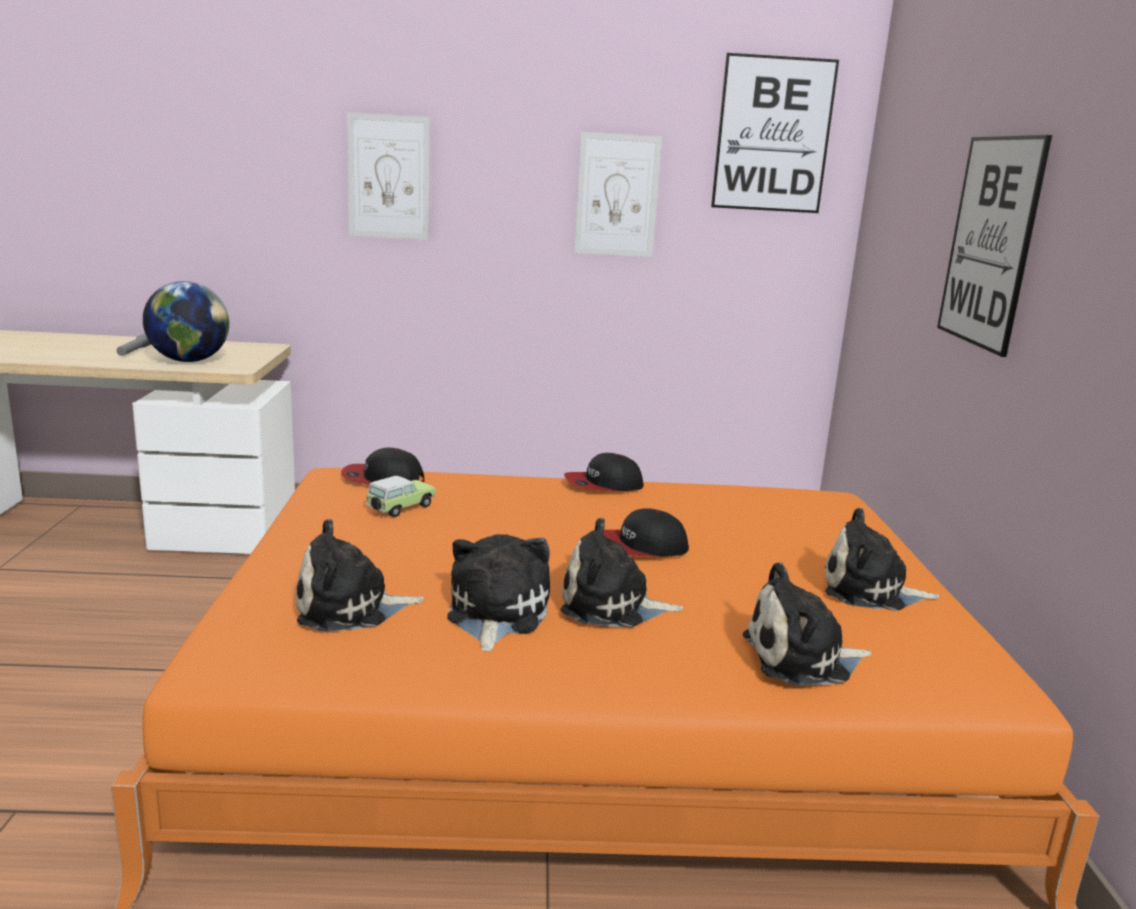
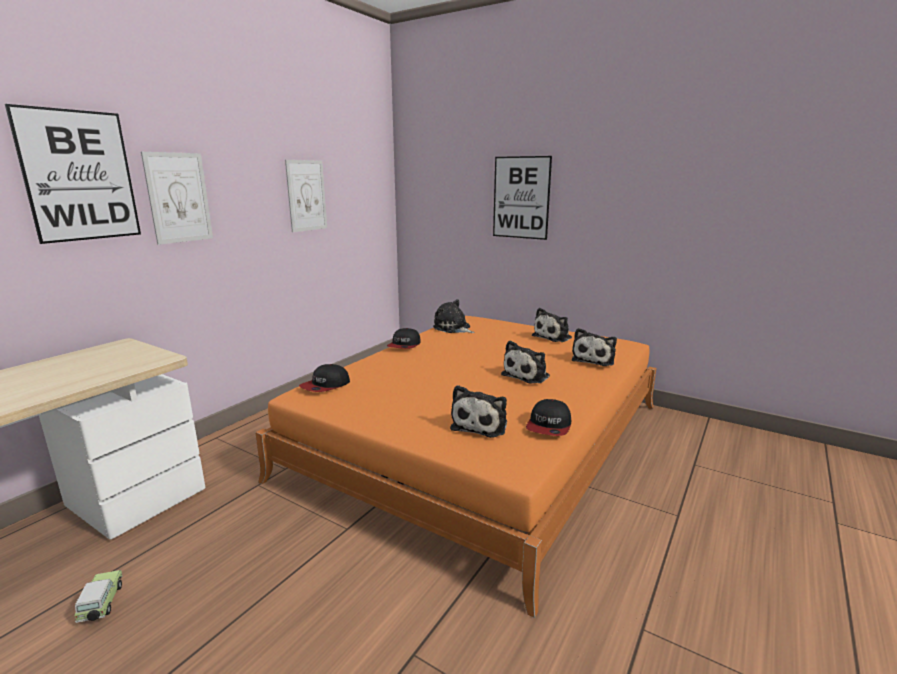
camera: 55 degrees left, 0 degrees up
(135, 351) = (28, 382): grey flashlight -> none
(189, 361) = (109, 368): globe -> none
(399, 509) = (373, 390): toy car -> toy car (101, 605)
(495, 614) = (515, 397): plush toy -> plush toy (453, 328)
(640, 547) = (482, 356): cap -> cap (549, 426)
(773, 135) = (363, 157): picture -> picture (79, 176)

